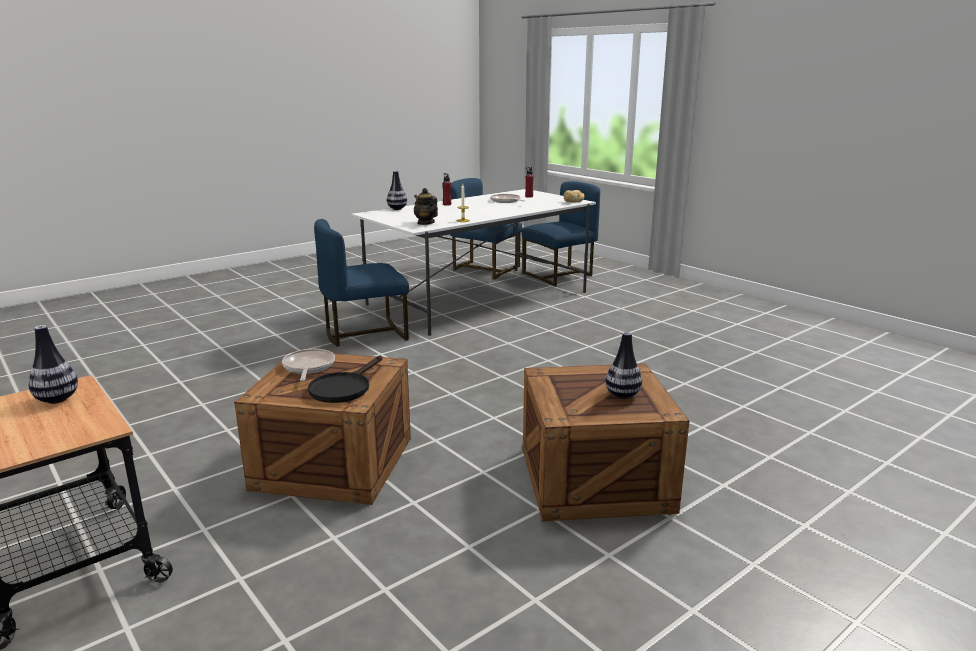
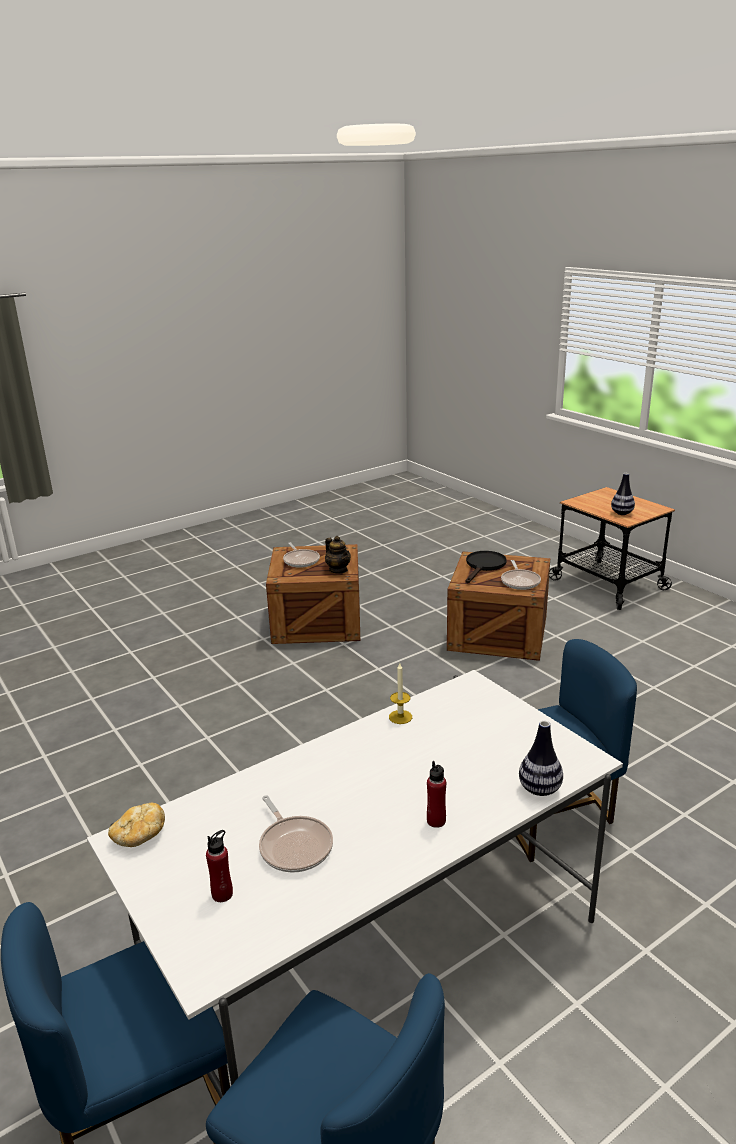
camera: 175 degrees left, 5 degrees up
(426, 223) = (462, 707): teapot -> teapot (338, 570)
(622, 395) = (301, 560): vase -> frying pan

